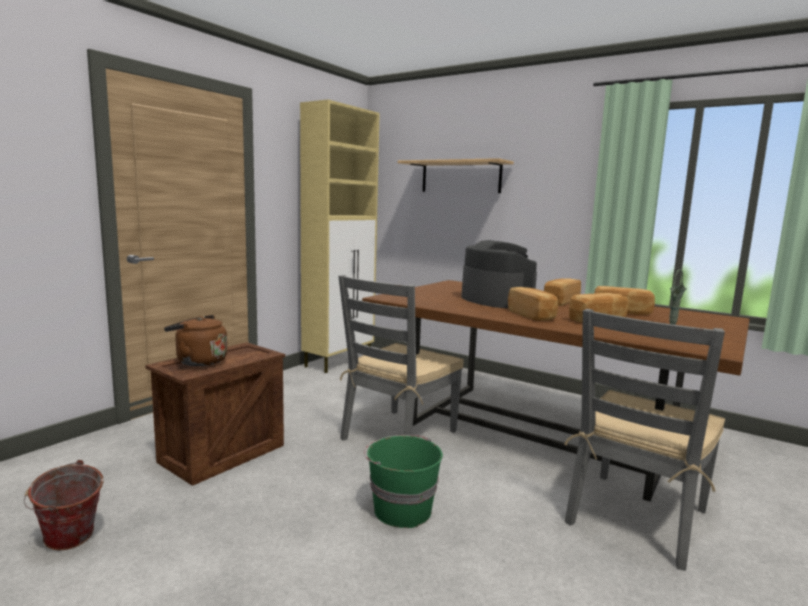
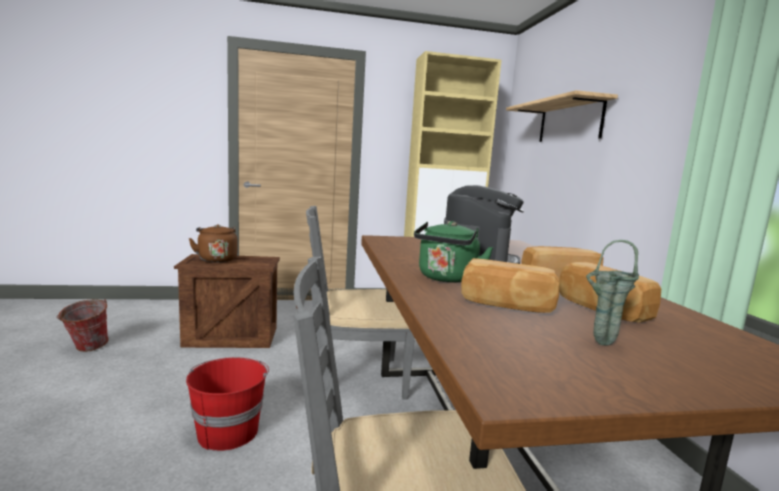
camera: 45 degrees right, 0 degrees up
(401, 509) = (228, 431): green bucket -> red bucket
(532, 315) = (446, 278): bread -> green kettle

